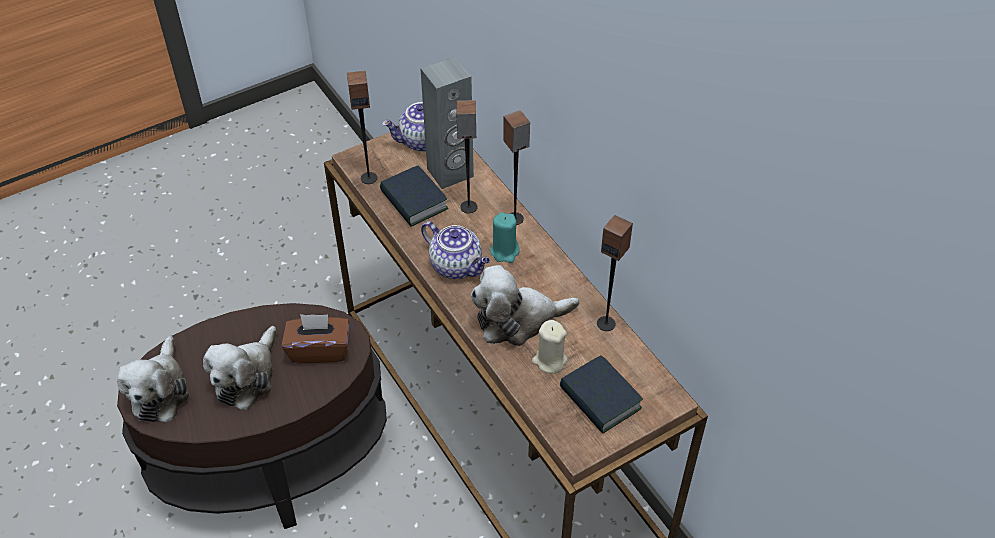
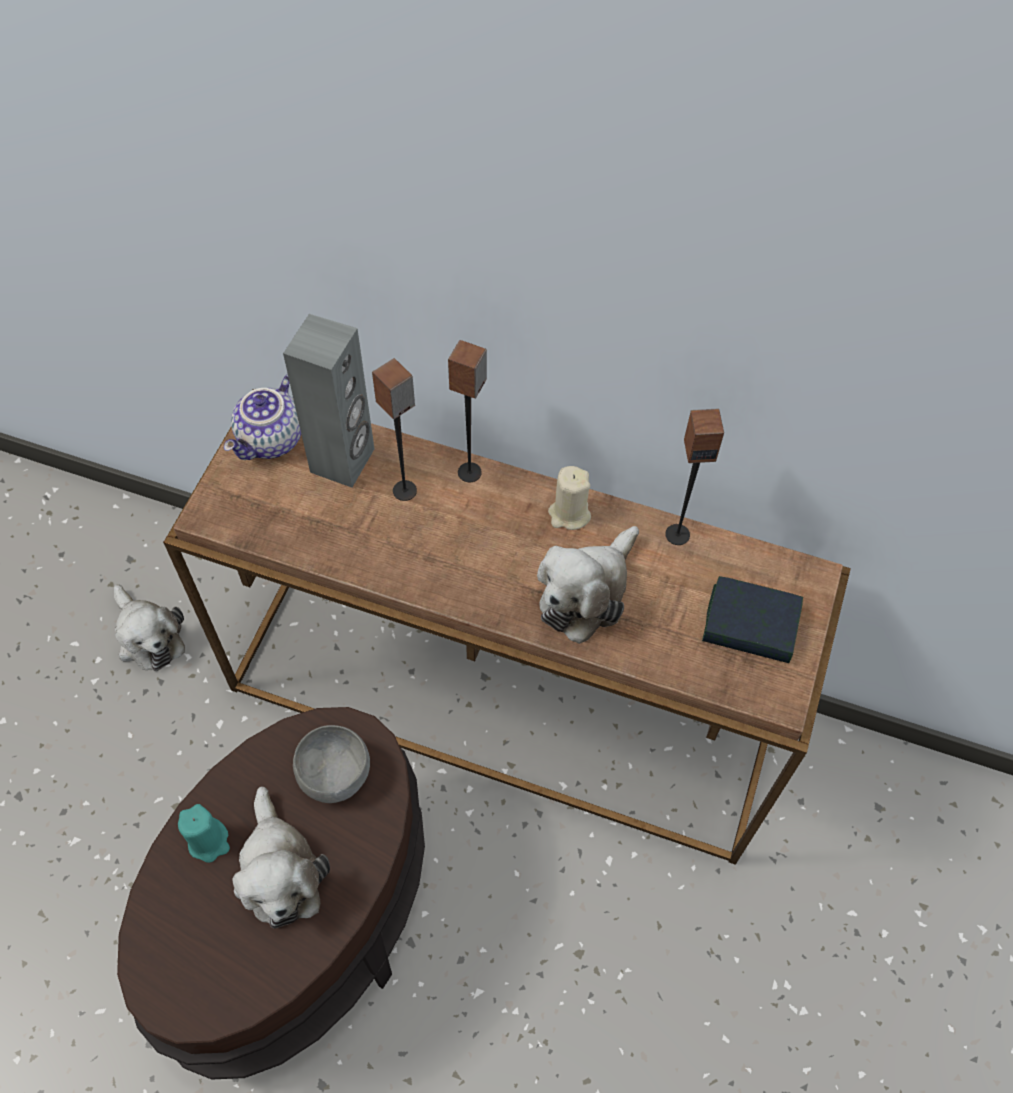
camera: 40 degrees left, 10 degrees up
(160, 391) = (186, 970): plush toy -> plush toy (148, 636)
(319, 350) = (334, 775): brown tissue box -> grey bowl
(369, 178) = (250, 528): speaker -> none
(414, 201) = (334, 524): book -> none
(457, 266) = (461, 573): teapot -> none
(505, 251) = (496, 520): turquoise candle -> turquoise candle (209, 841)
(549, 360) = (662, 618): beige candle -> beige candle (569, 514)

